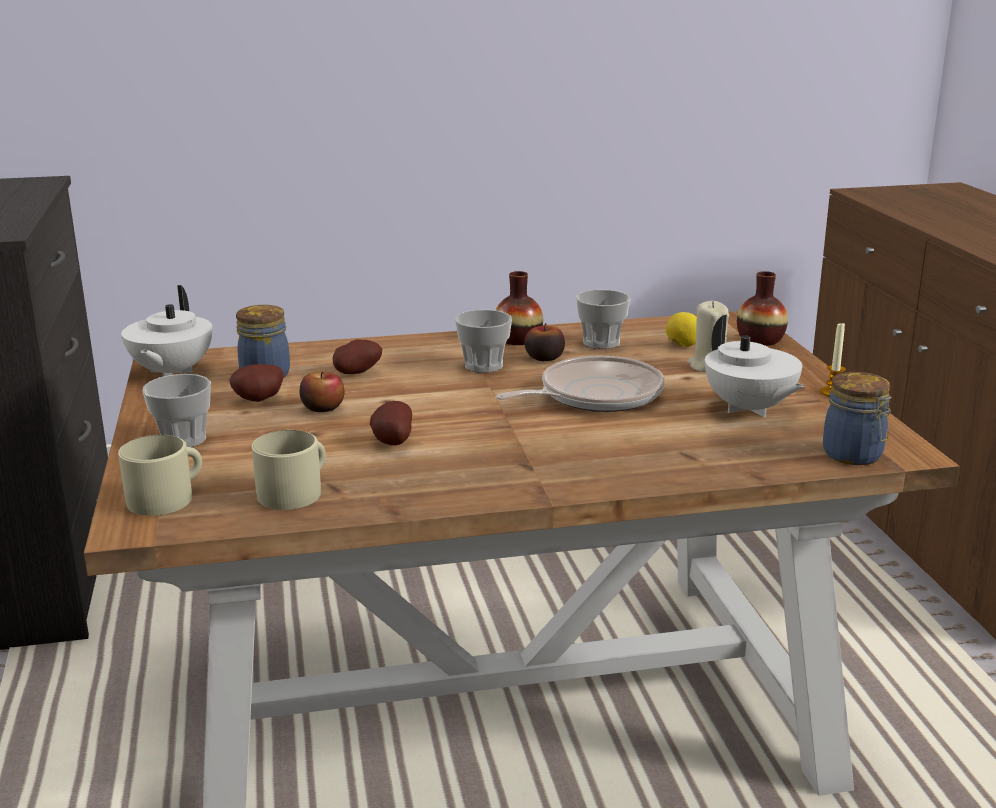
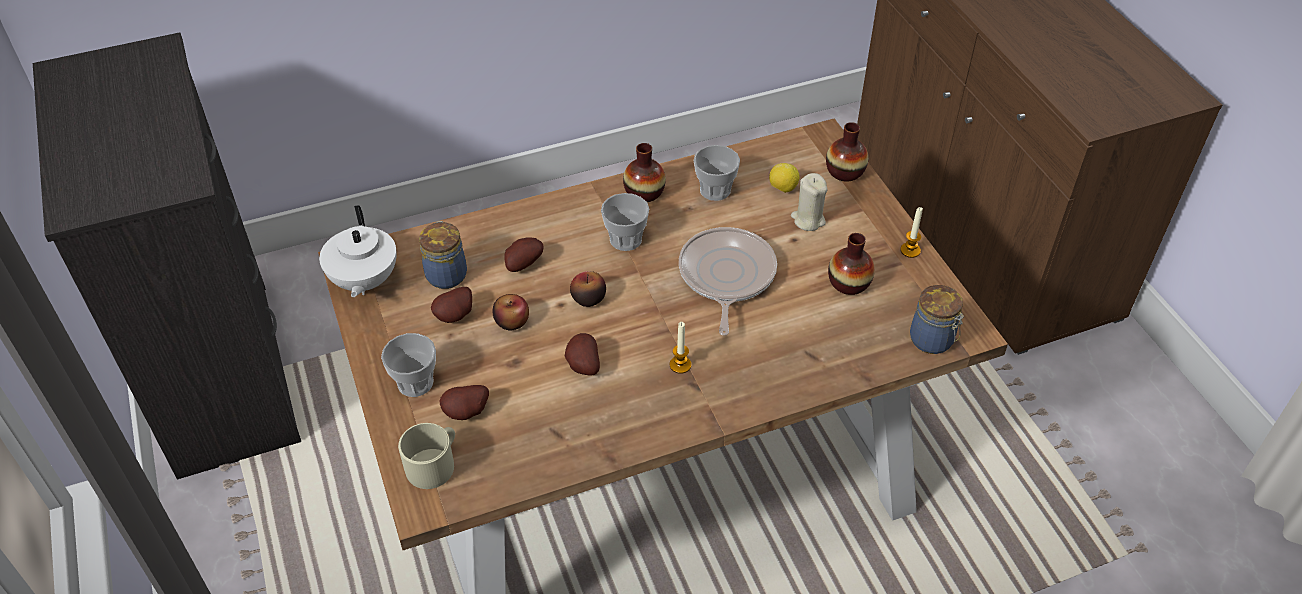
camera: 10 degrees left, 25 degrees up
(231, 465) = (467, 413): none -> potato
(295, 492) = (529, 443): beige mug -> none
(514, 450) = (680, 365): none -> candle
(544, 358) = (673, 221): apple -> apple (588, 298)
(595, 395) = (726, 276): frying pan -> frying pan turned 45 degrees counterclockwise
(749, 409) = (849, 283): white teapot -> vase

